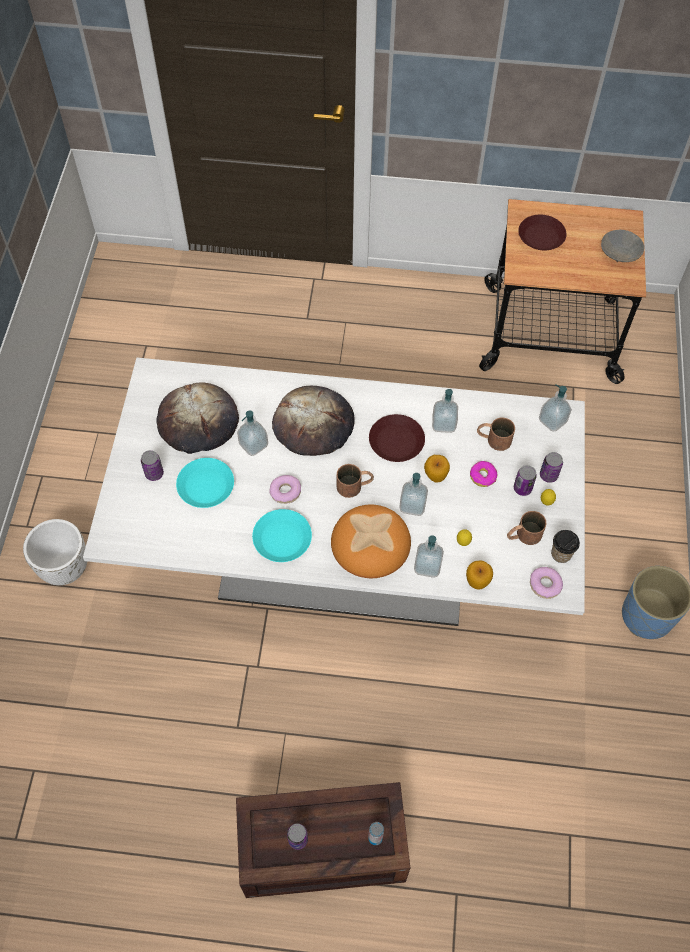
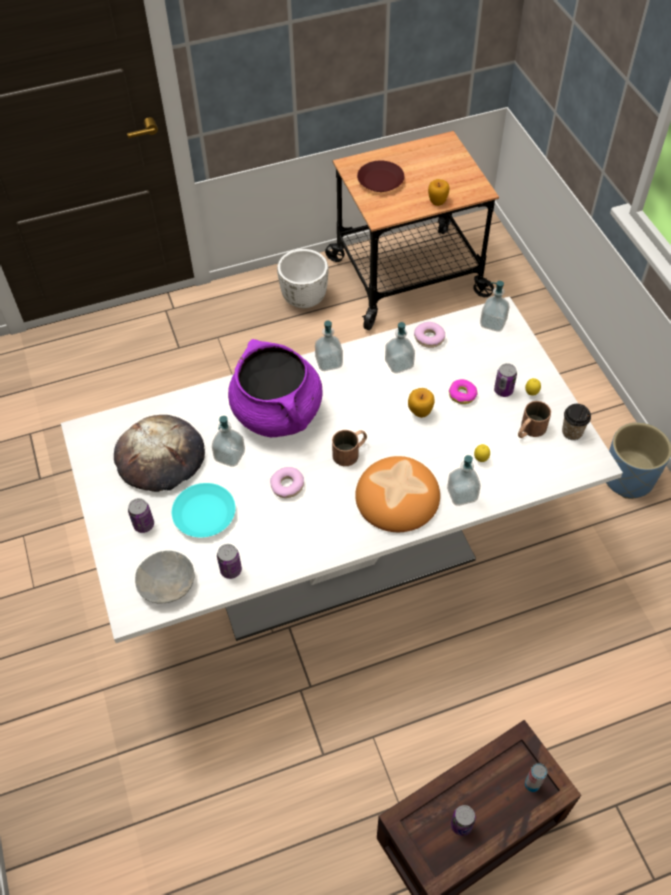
camera: 25 degrees left, 5 degrees down
(64, 568) = (58, 683): white planter -> white planter (304, 299)
(282, 539) = (310, 530): turquoise plate -> none
(314, 424) = (278, 413): bread -> purple cooking pot
(397, 441) = (365, 396): brown plate -> none
(412, 505) = (415, 446): soap dispenser -> soap dispenser (329, 362)
(477, 582) = (515, 488): apple -> apple (437, 202)
(493, 439) = (451, 359): brown mug -> none
(545, 585) = (575, 464): donut -> donut (429, 338)
(548, 475) = (518, 370): can -> can (231, 570)
(620, 253) = (456, 170): grey bowl -> grey bowl (167, 583)

